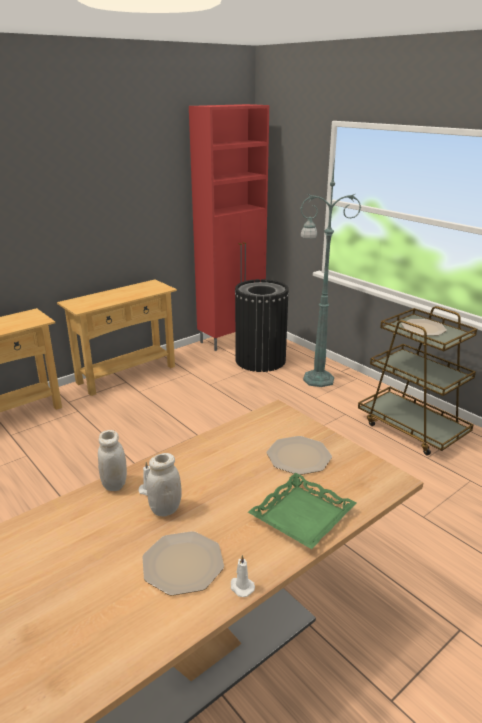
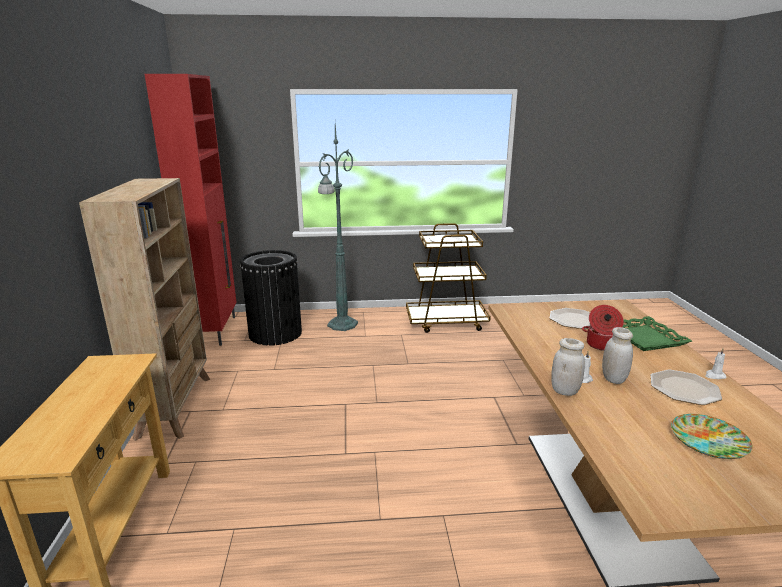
camera: 55 degrees left, 5 degrees down
(70, 594) = (709, 441): none -> plate
(126, 374) = (175, 406): beige console table -> beige bookcase
(245, 487) = (601, 345): none -> cooking pot

